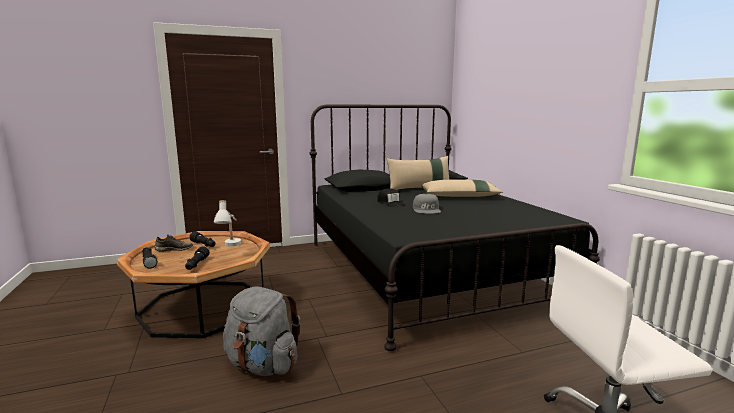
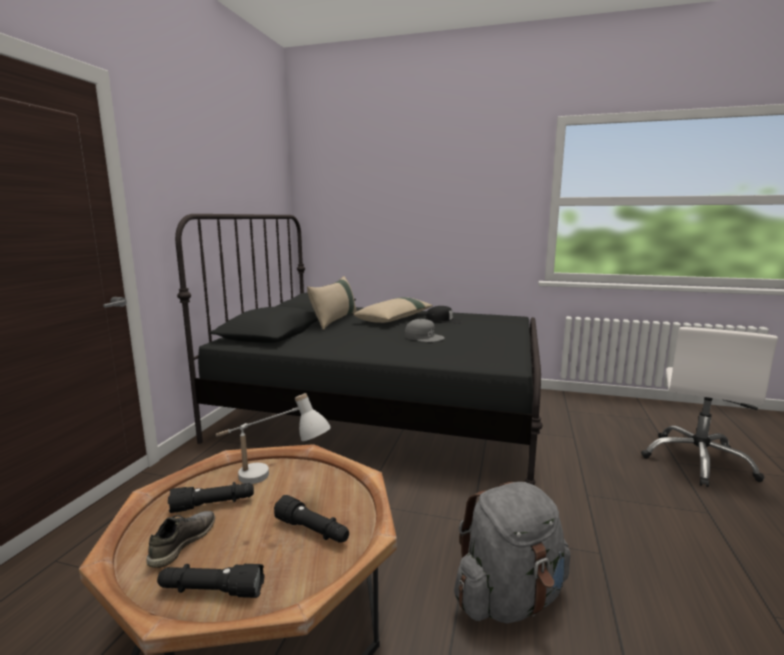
camera: 55 degrees left, 0 degrees up
(390, 203) = (373, 341): black cap -> black cap (443, 321)

